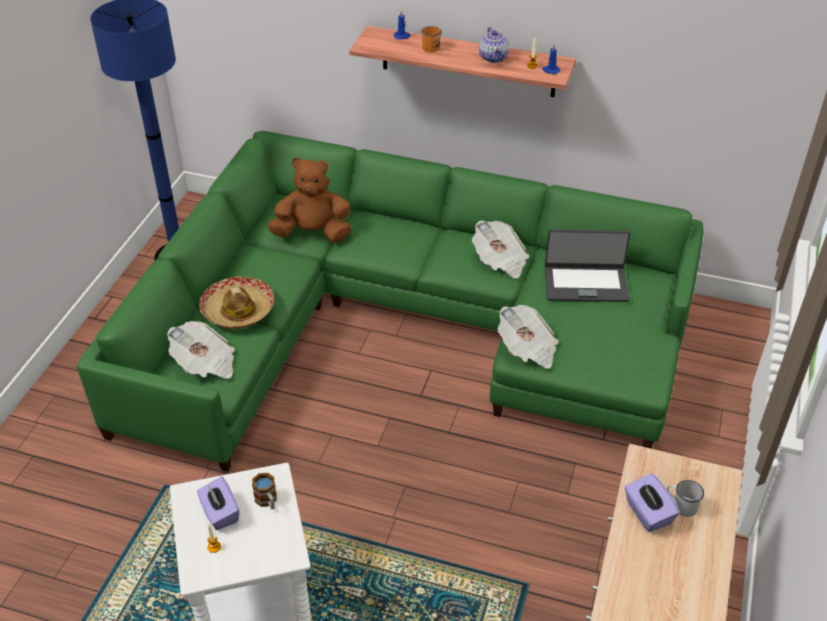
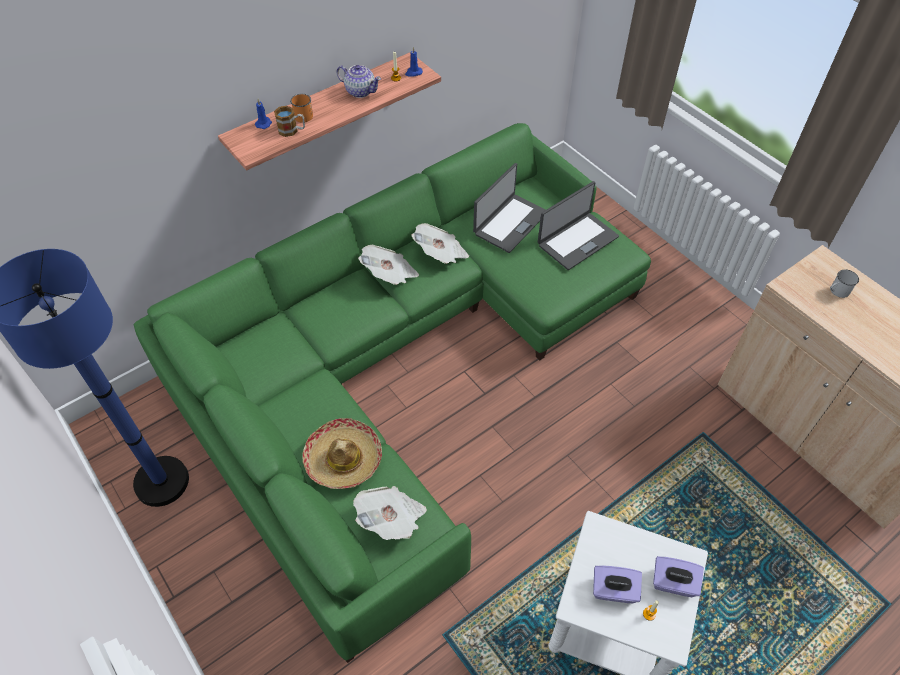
camera: 55 degrees left, 10 degrees up
(267, 501) = (622, 547): mug -> mug (292, 130)
(313, 233) = (292, 352): brown plush toy -> none
(527, 349) = (547, 294): newspaper -> newspaper (390, 275)
(616, 338) = (577, 240): none -> laptop
(647, 513) = (835, 312): purple tissue box -> purple tissue box (673, 583)

